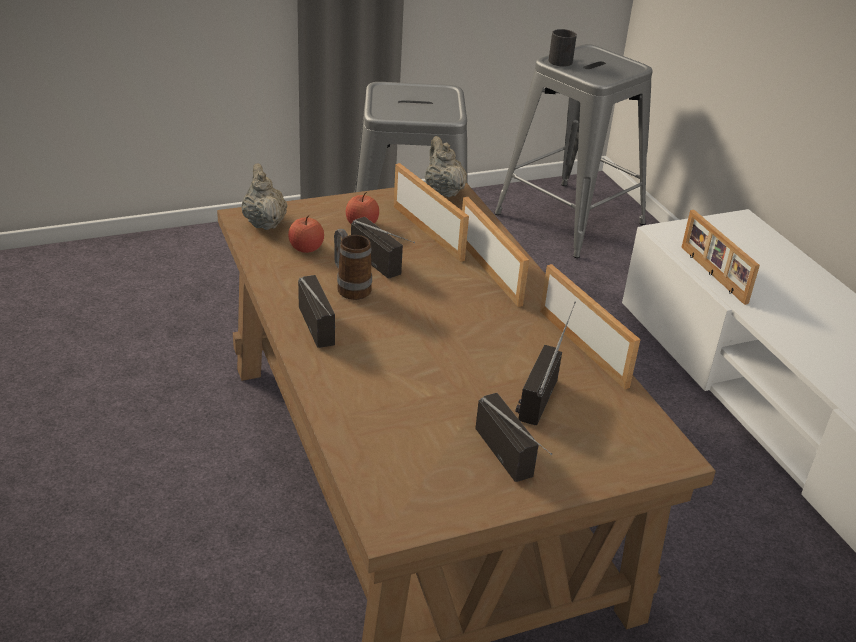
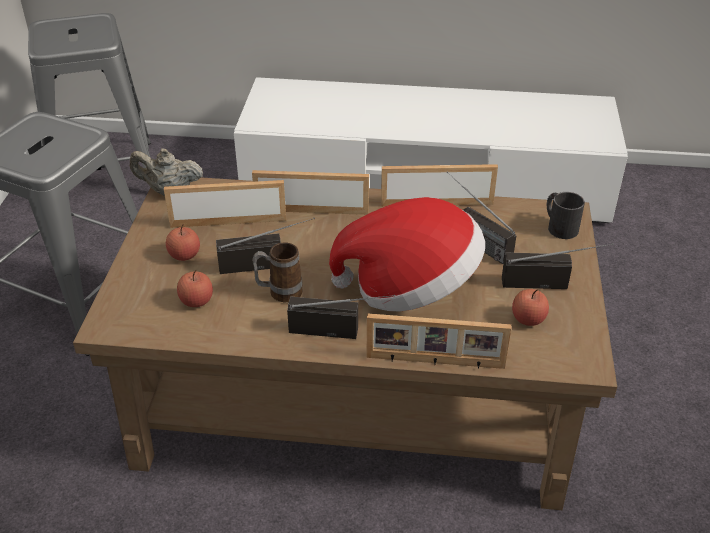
camera: 60 degrees left, 5 degrees up
(264, 222) = (128, 315): beige teapot -> none
(422, 363) = (410, 287): none -> hat
(435, 460) = (528, 319): none -> apple
(562, 60) = (49, 44): black mug -> black mug (559, 226)
(712, 274) = (321, 128): picture frame -> picture frame (435, 362)

